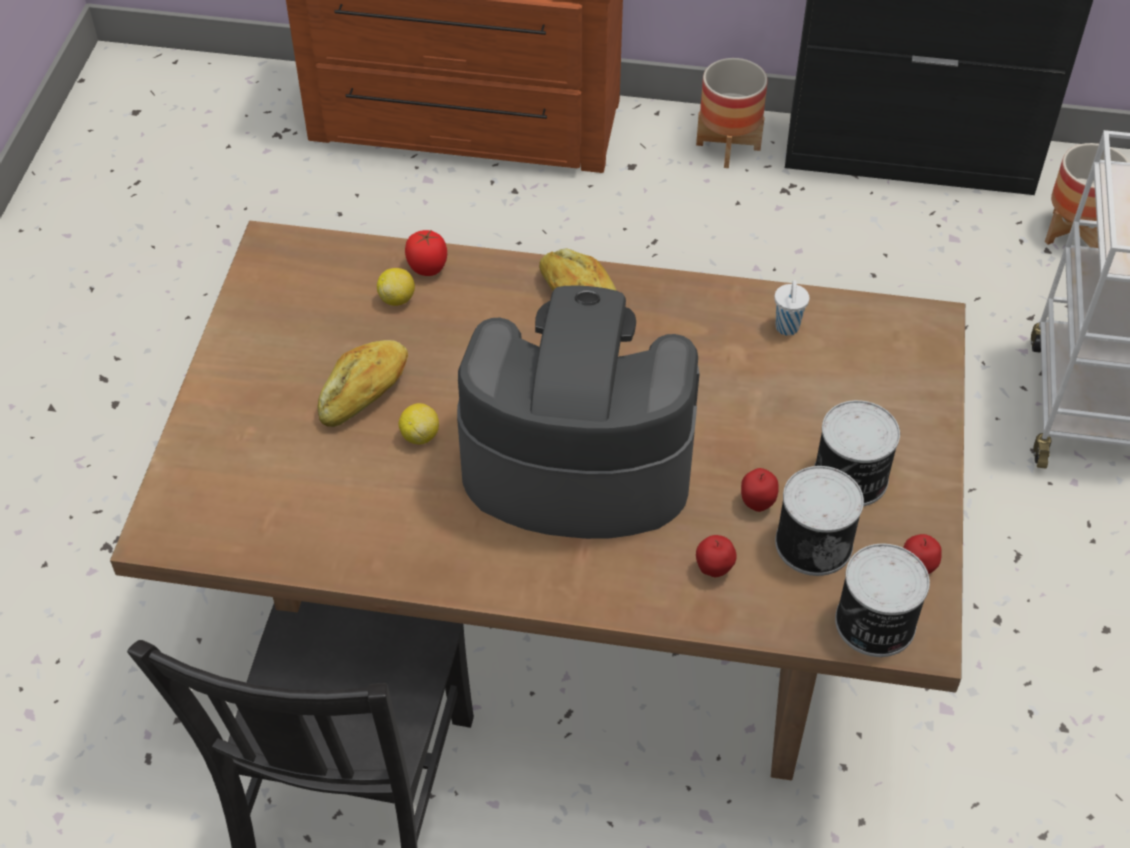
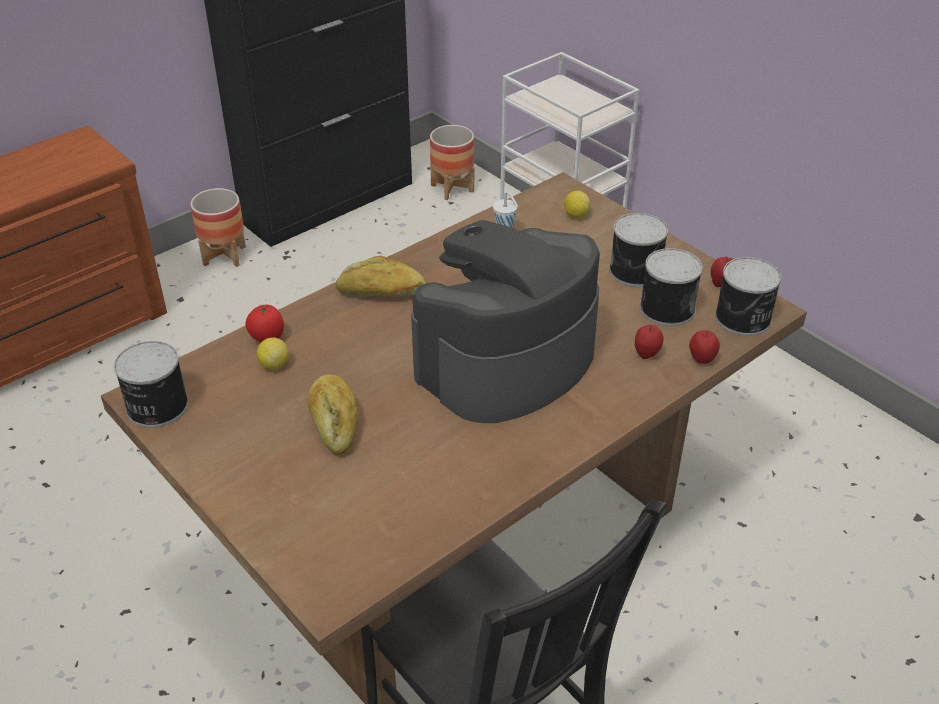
camera: 50 degrees left, 10 degrees down
(268, 265) = (156, 407): none -> can
(420, 435) = (402, 417): lemon -> lemon (576, 215)
(757, 503) = (616, 312): apple -> apple (701, 360)

